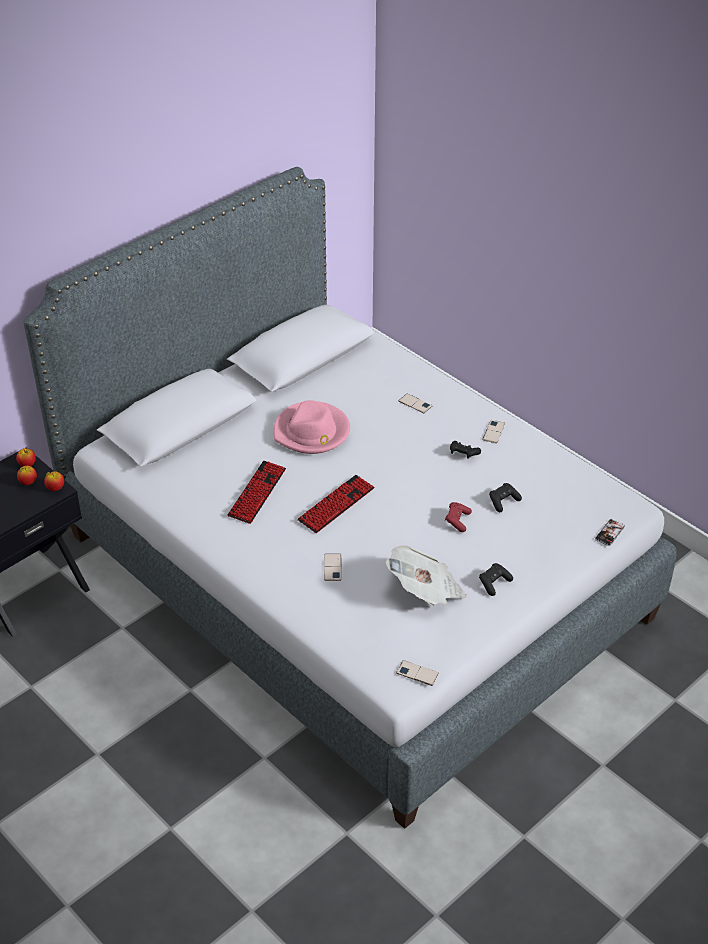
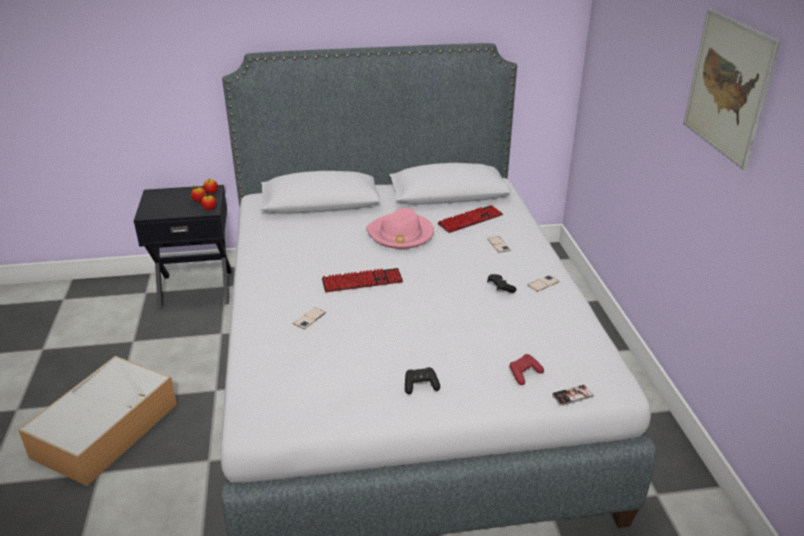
camera: 35 degrees right, 10 degrees down
(124, 786) = (107, 428): none -> storage box
(257, 493) = (318, 254): keyboard -> keyboard (470, 220)
(417, 673) = (277, 421): phone -> none
(425, 591) = (357, 365): newspaper -> none
(457, 521) = (443, 329): red game controller -> red game controller (524, 374)
(503, 501) = (497, 332): black game controller -> none
(627, 204) = (728, 87): none -> picture

